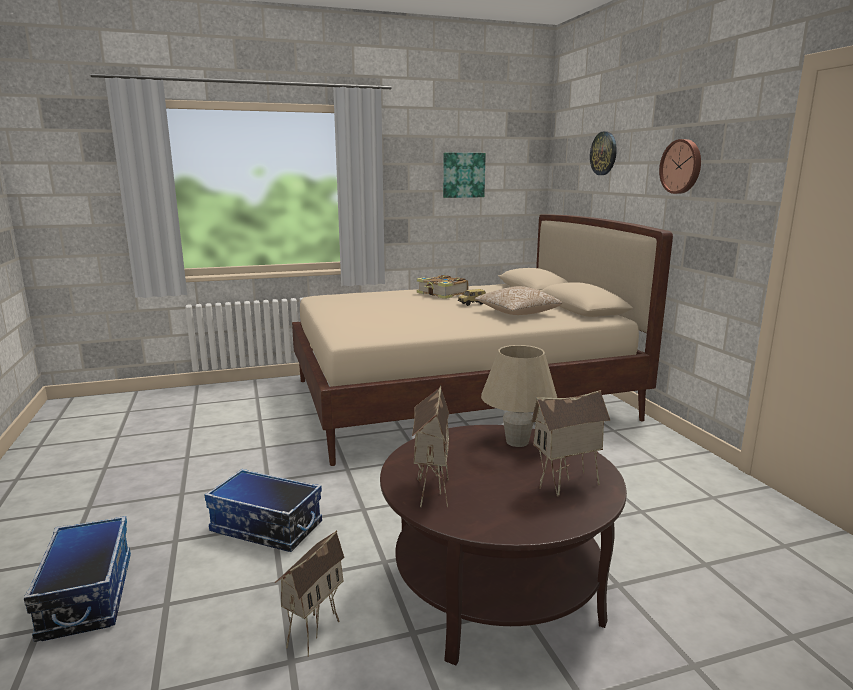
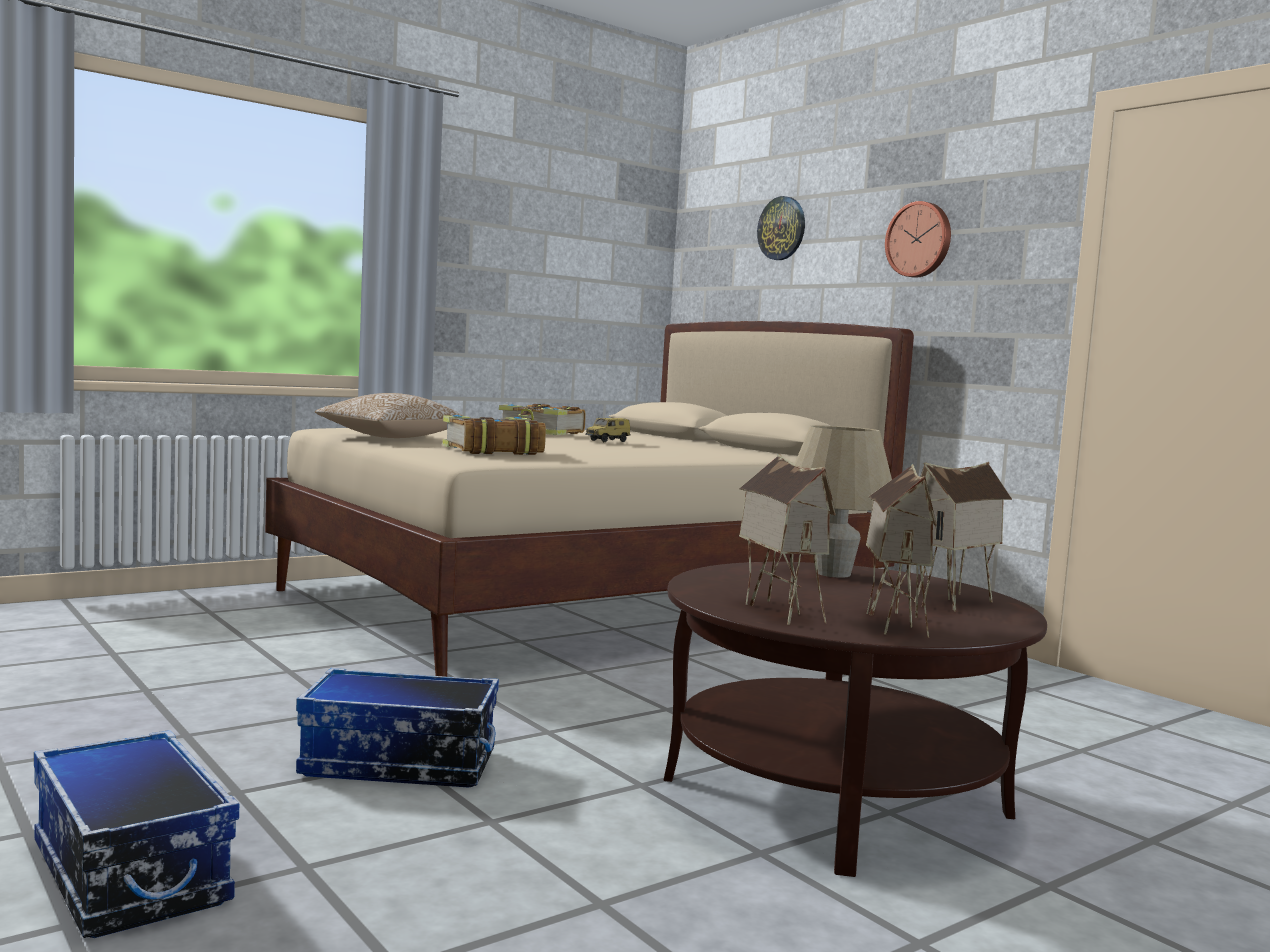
camera: 20 degrees left, 10 degrees down
(313, 629) = (601, 866): toy house -> toy house (892, 622)
(377, 323) = (491, 450): none -> book
(463, 175) = (554, 251): picture -> none
(517, 313) = (691, 450): pillow -> pillow (389, 437)

